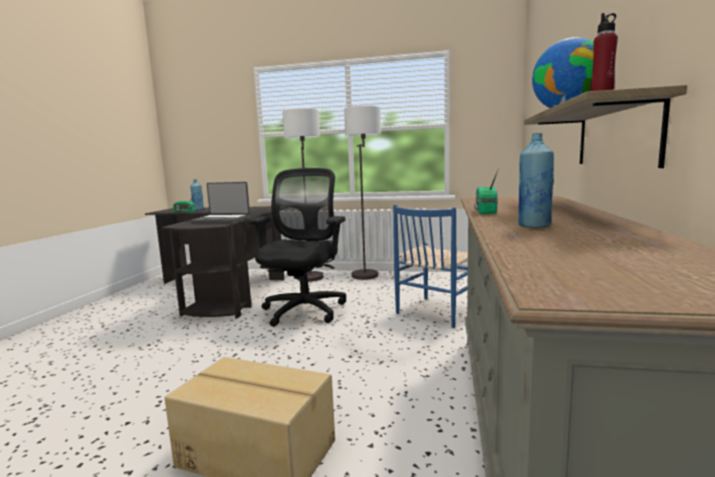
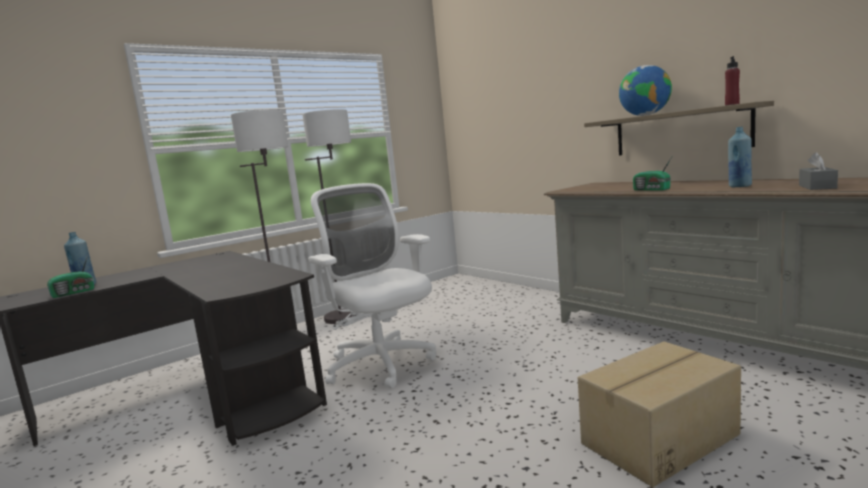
camera: 50 degrees left, 0 degrees up
(222, 220) = (252, 275): laptop -> none
(303, 313) = (385, 366): black office chair -> white office chair
(436, 313) = (489, 316): blue chair -> none
(543, 247) = (817, 187): none -> grey tissue box

